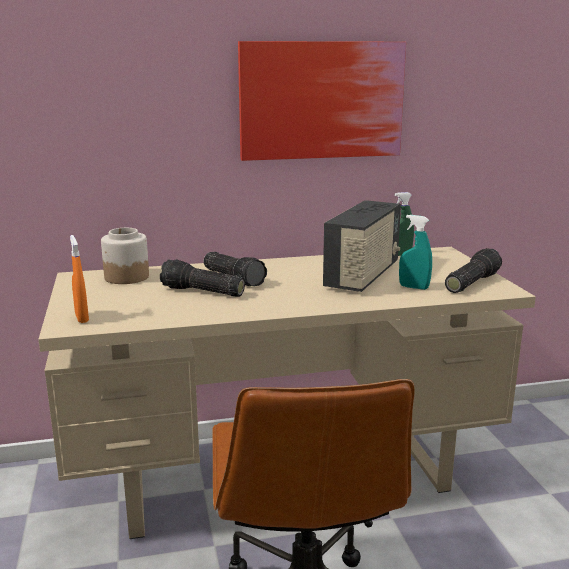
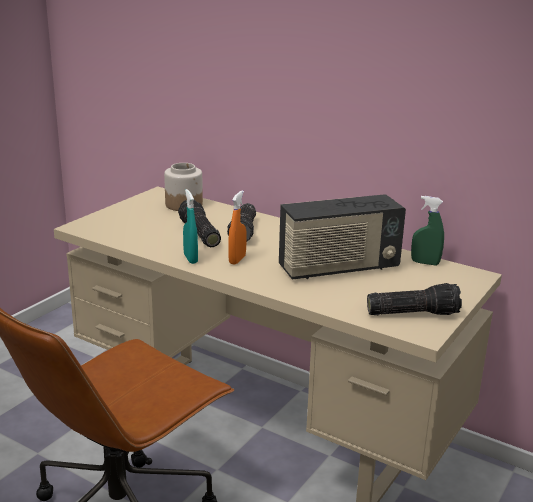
camera: 45 degrees right, 5 degrees up
(82, 318) = (98, 224): orange spray bottle -> orange spray bottle (237, 260)
(321, 100) = (373, 82): picture -> none
(414, 287) = (351, 295): turquoise spray bottle -> turquoise spray bottle (190, 259)

